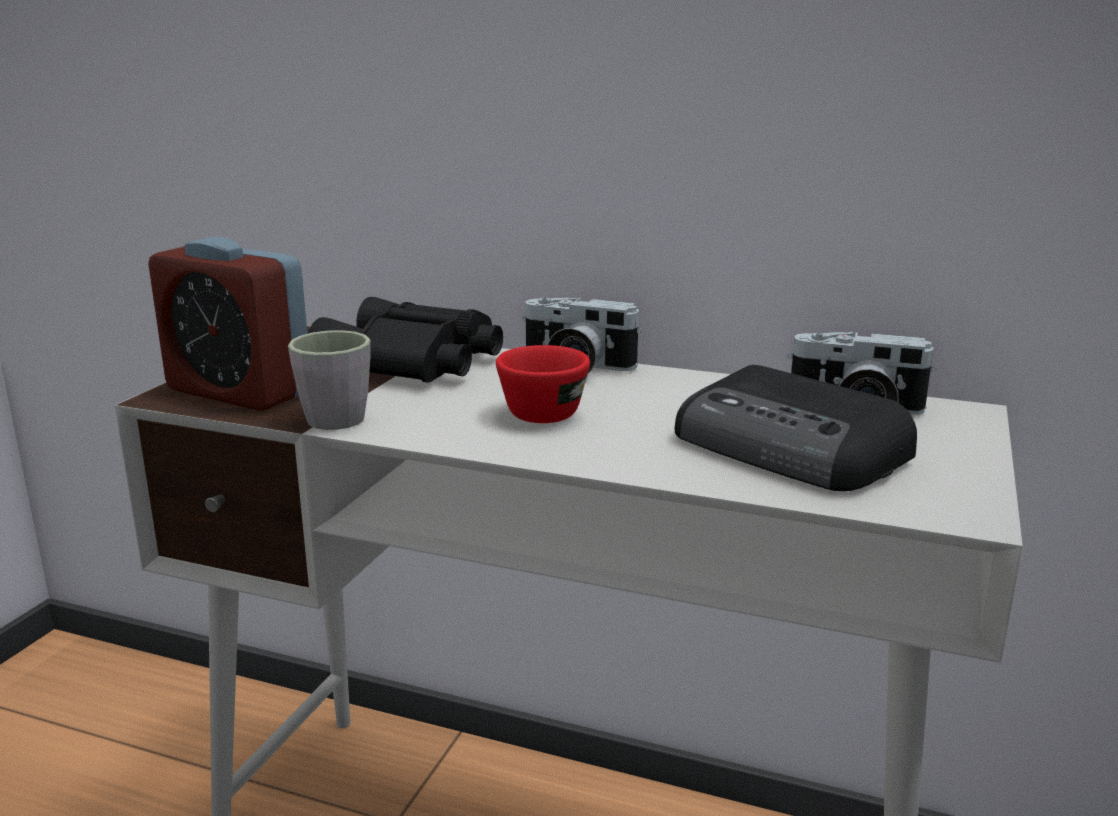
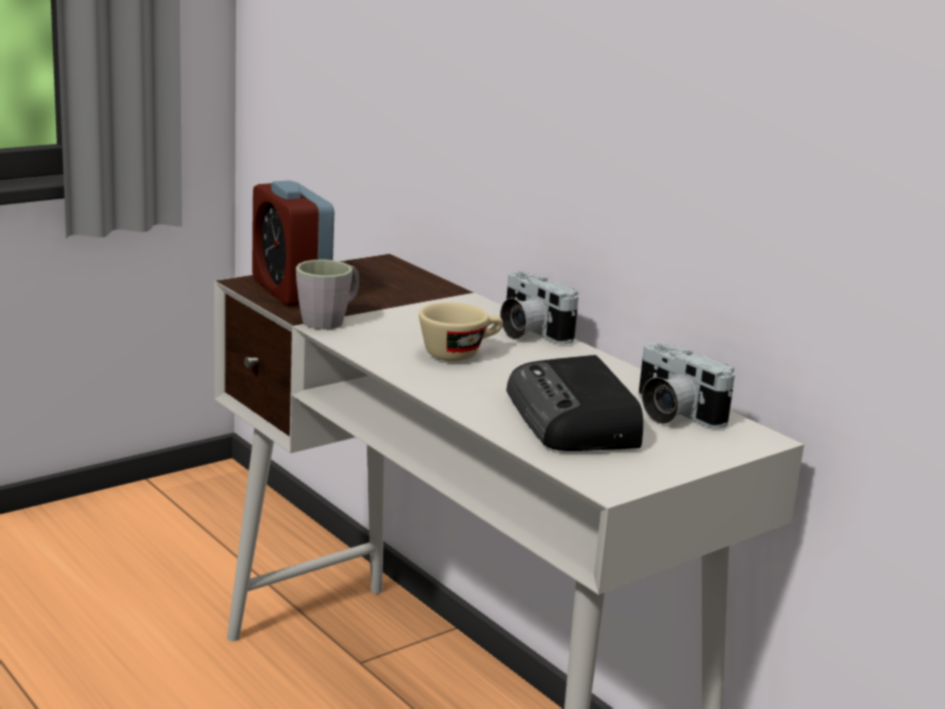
camera: 30 degrees right, 0 degrees up
(412, 363) = (423, 300): black binoculars -> none
(549, 410) = (460, 353): red cup -> beige cup

